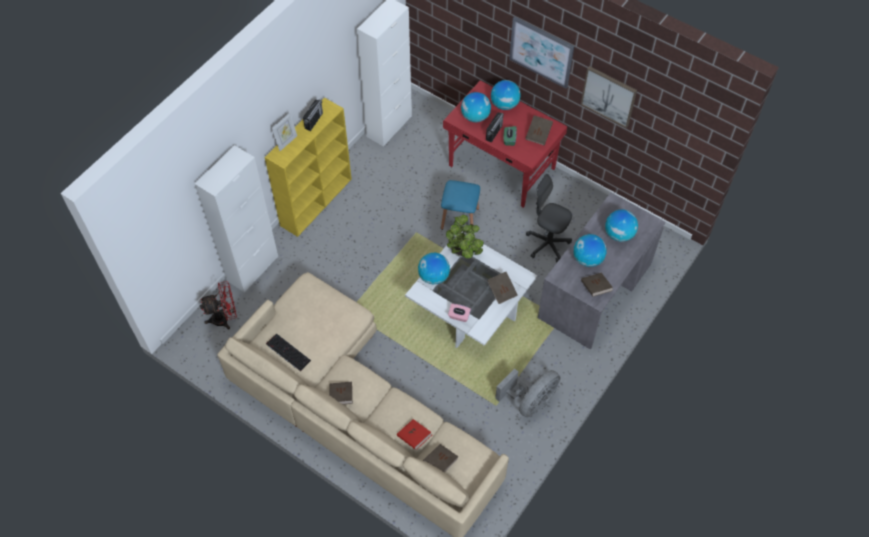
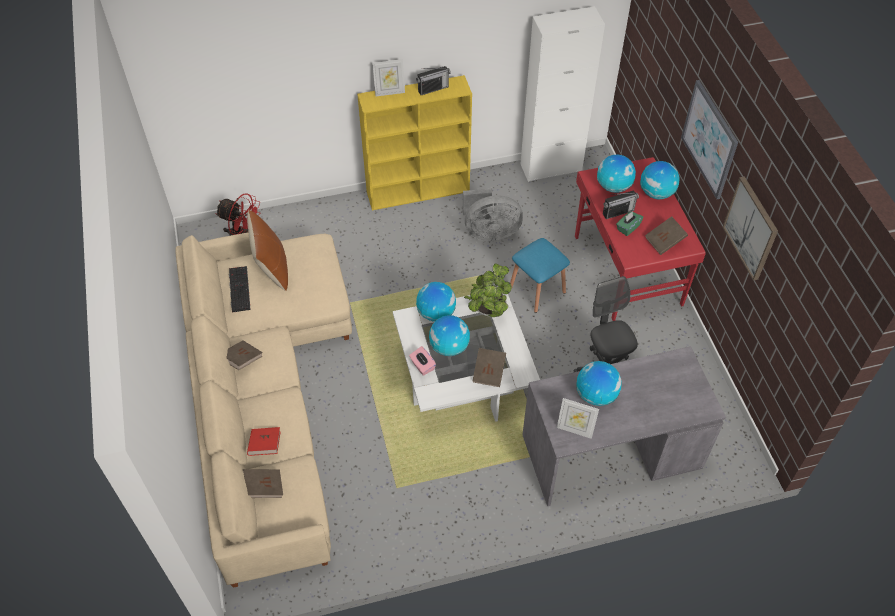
camera: 40 degrees right, 5 degrees down
(252, 268) = (307, 212): white cabinet -> none
(295, 322) = (272, 268): none -> brown pillow
(530, 402) = (434, 510): grey fan -> grey fan (489, 232)
(595, 288) = (575, 430): brown book -> picture frame
(619, 234) = (657, 394): globe -> globe (449, 347)

